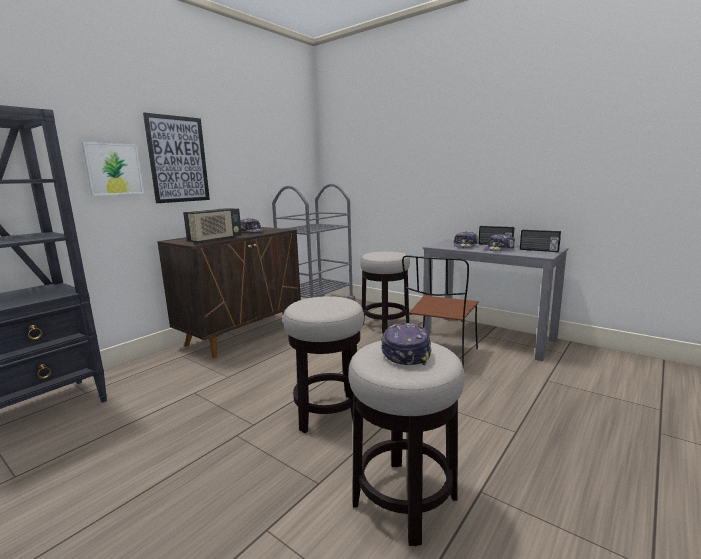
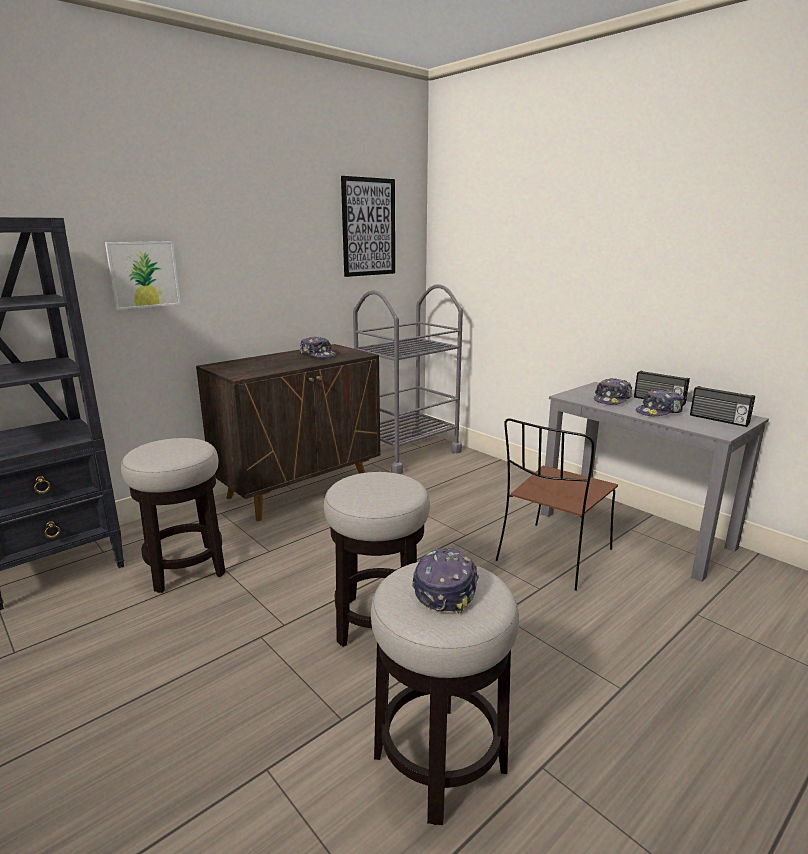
camera: 10 degrees right, 5 degrees up
(178, 159) = (226, 257): picture -> picture (368, 227)
(215, 240) = (266, 370): radio -> none
(385, 324) = (492, 494): stool -> stool (186, 568)

